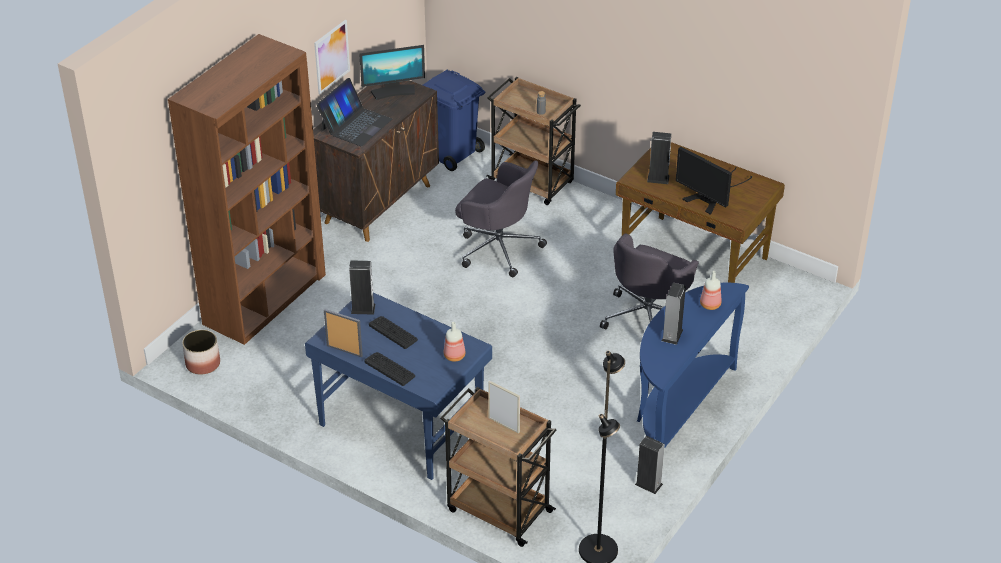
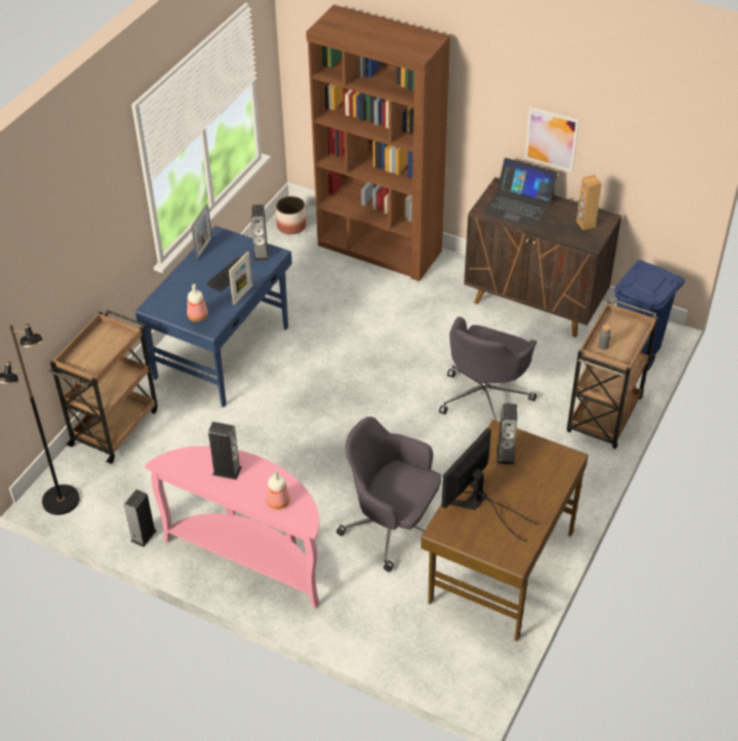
camera: 85 degrees right, 5 degrees up
(390, 369) = (180, 278): keyboard -> none
(393, 91) = (585, 224): monitor -> brown speaker
(504, 425) = (99, 353): picture frame -> picture frame (242, 295)
(677, 409) = (251, 557): blue console table -> pink console table

